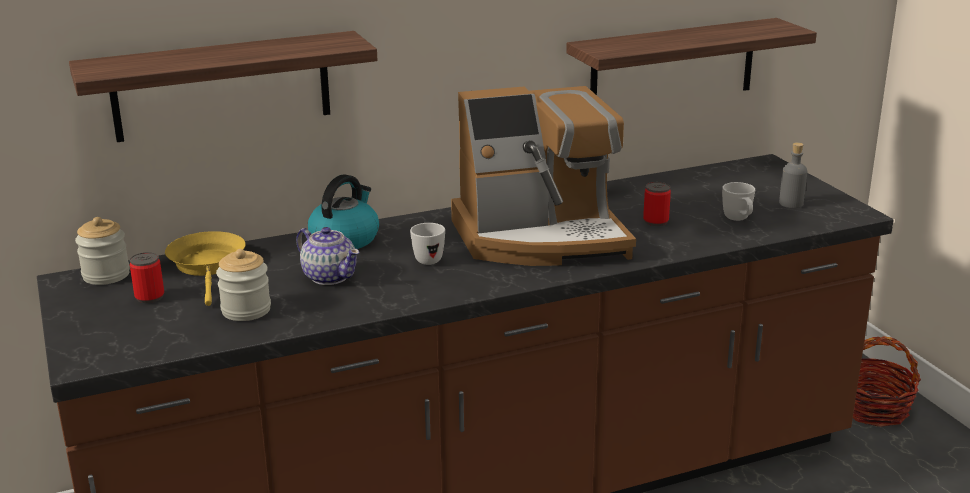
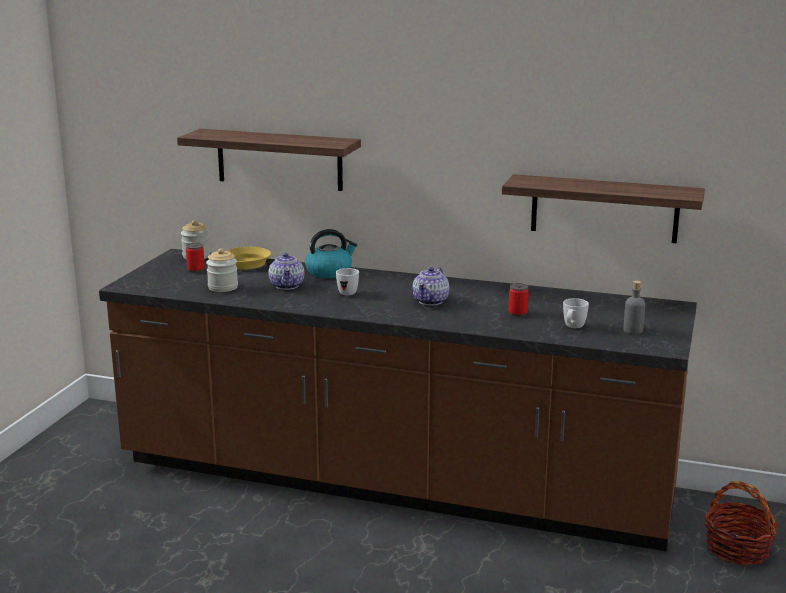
camera: 40 degrees right, 5 degrees down
(541, 237) = (431, 301): coffee machine -> teapot

